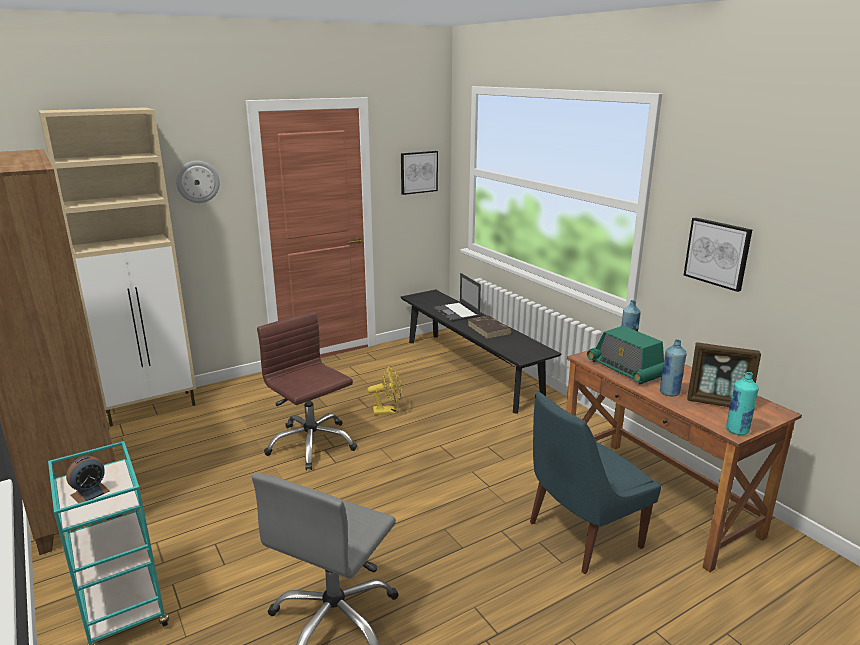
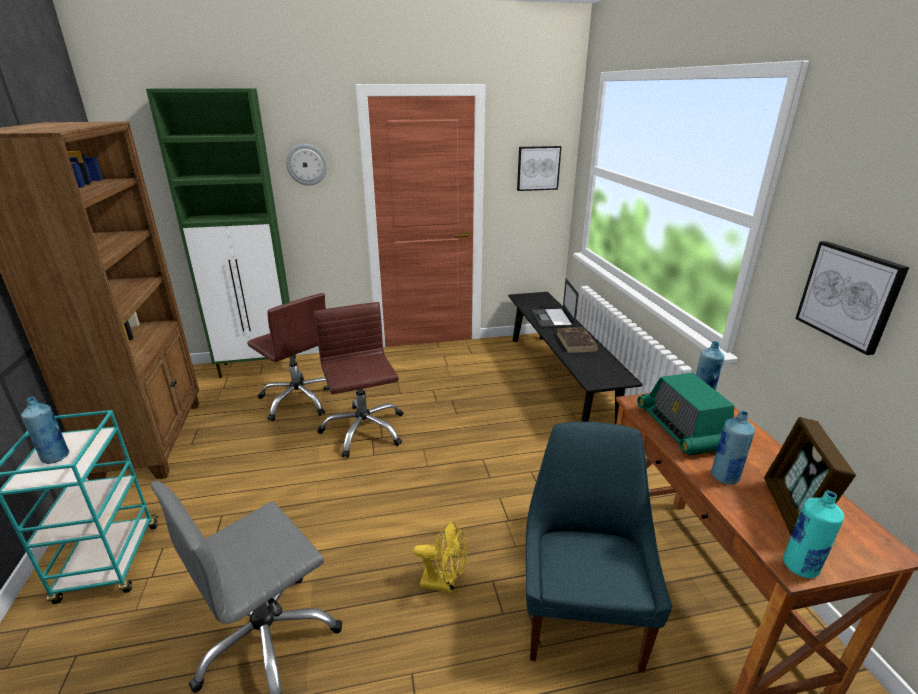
camera: 20 degrees right, 5 degrees up
(90, 493) = (56, 457): alarm clock -> blue bottle
(152, 408) = (260, 367): beige cabinet -> green cabinet
(222, 430) = (299, 399): none -> brown office chair
(388, 411) = (452, 410): yellow fan -> yellow fan (444, 583)
(581, 536) = (581, 616): blue chair -> blue chair turned 105 degrees clockwise
(718, 402) = (792, 509): picture frame -> picture frame turned 60 degrees clockwise

